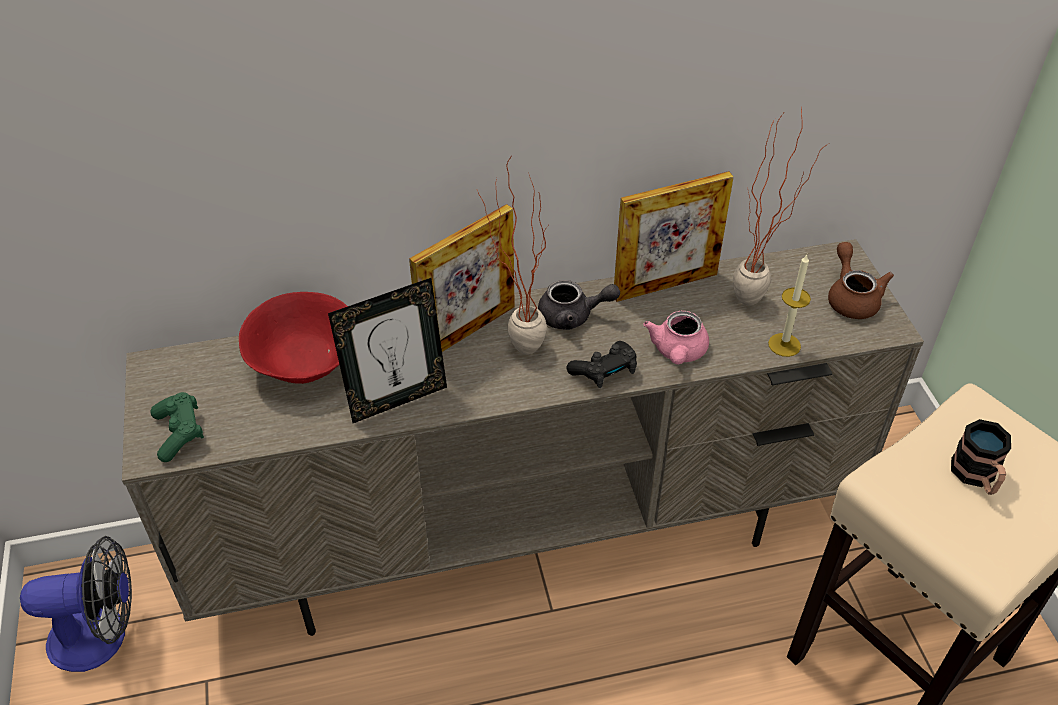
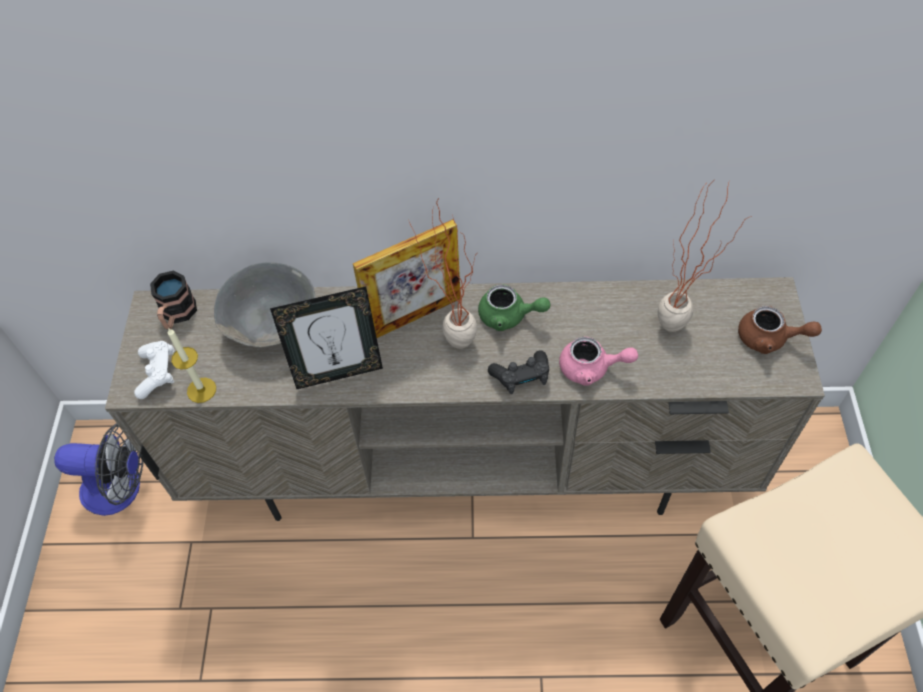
camera: 15 degrees right, 10 degrees up
(179, 433) = (158, 373): green game controller -> white game controller
(302, 361) = (270, 322): red bowl -> grey bowl
(573, 316) = (509, 316): grey teapot -> green teapot
(665, 285) = (600, 298): picture frame -> none
(677, 352) = (591, 368): pink teapot -> pink teapot turned 105 degrees counterclockwise
(784, 345) = (691, 377): candle -> candle (201, 390)
(851, 298) = (769, 339): brown teapot -> brown teapot turned 105 degrees clockwise
(976, 477) = (832, 541): mug -> mug (177, 315)

